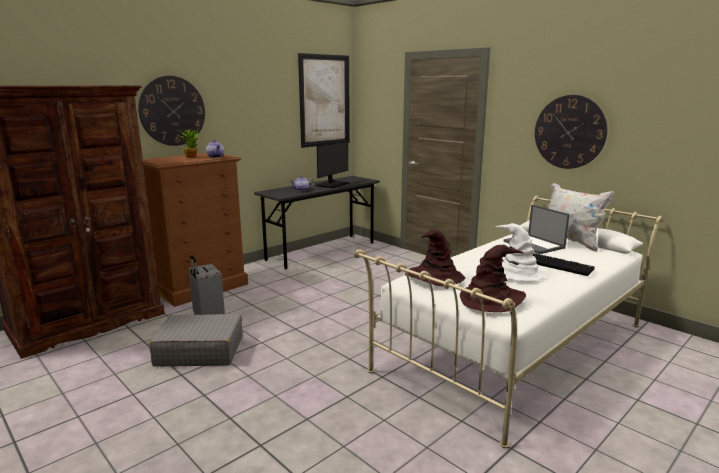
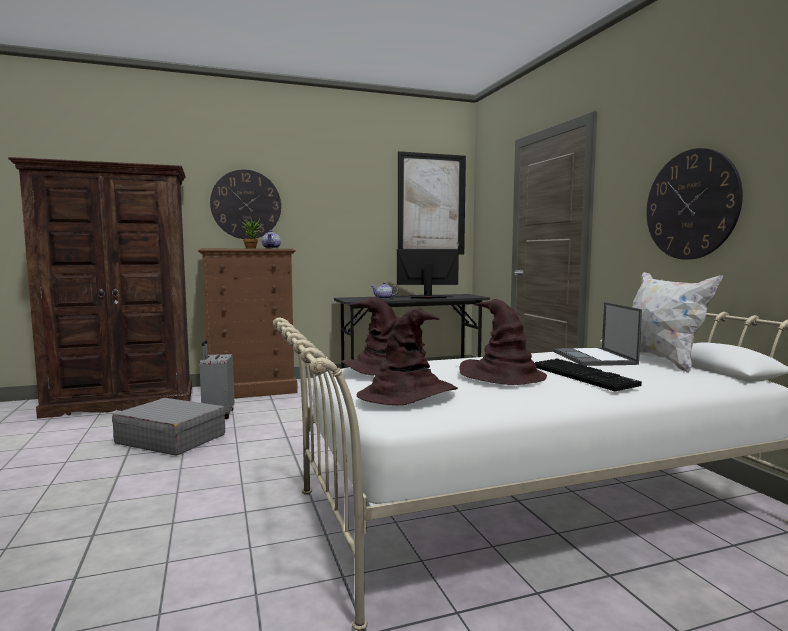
camera: 25 degrees right, 10 degrees down
(332, 184) = (427, 297): monitor -> monitor turned 150 degrees counterclockwise
(515, 272) = (503, 376): white hat -> brown hat

